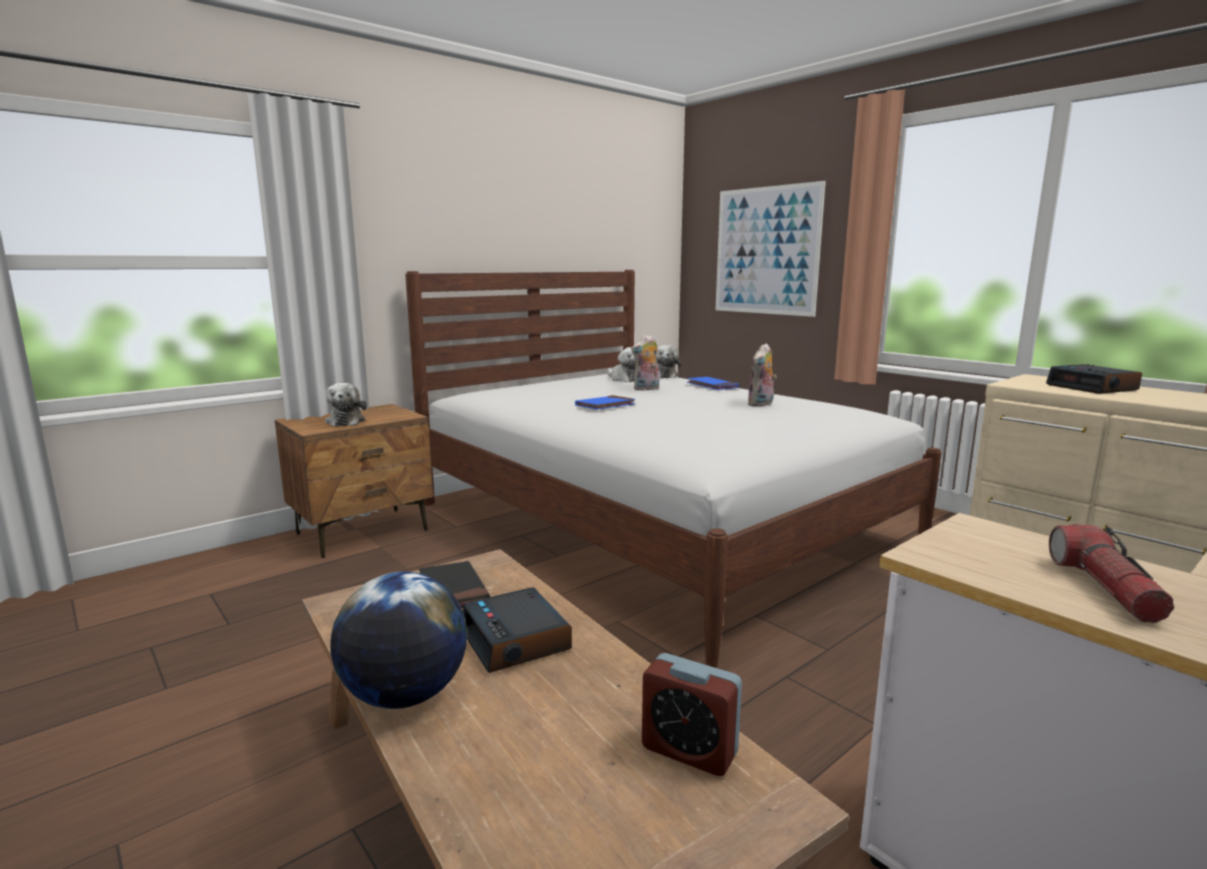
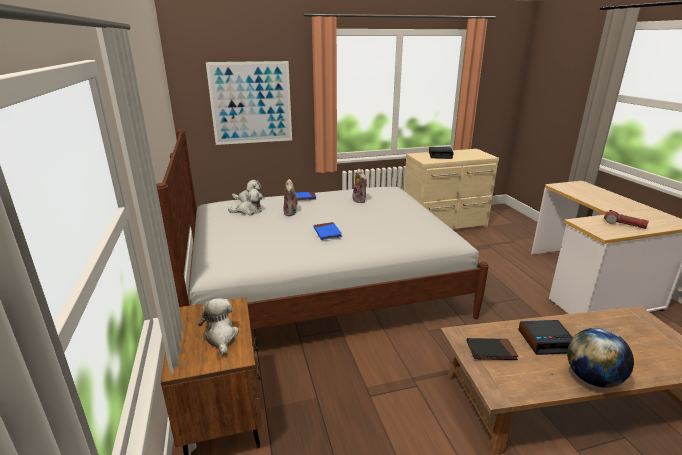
camera: 65 degrees left, 10 degrees up
(346, 421) = (221, 337): plush toy -> plush toy turned 120 degrees counterclockwise
(689, 750) = (618, 321): alarm clock -> none

